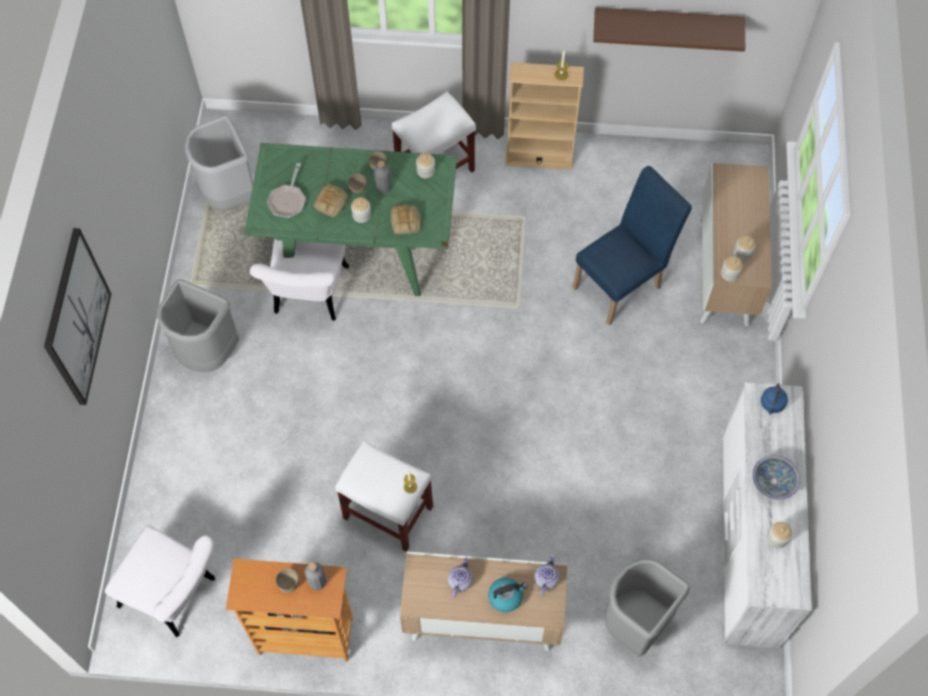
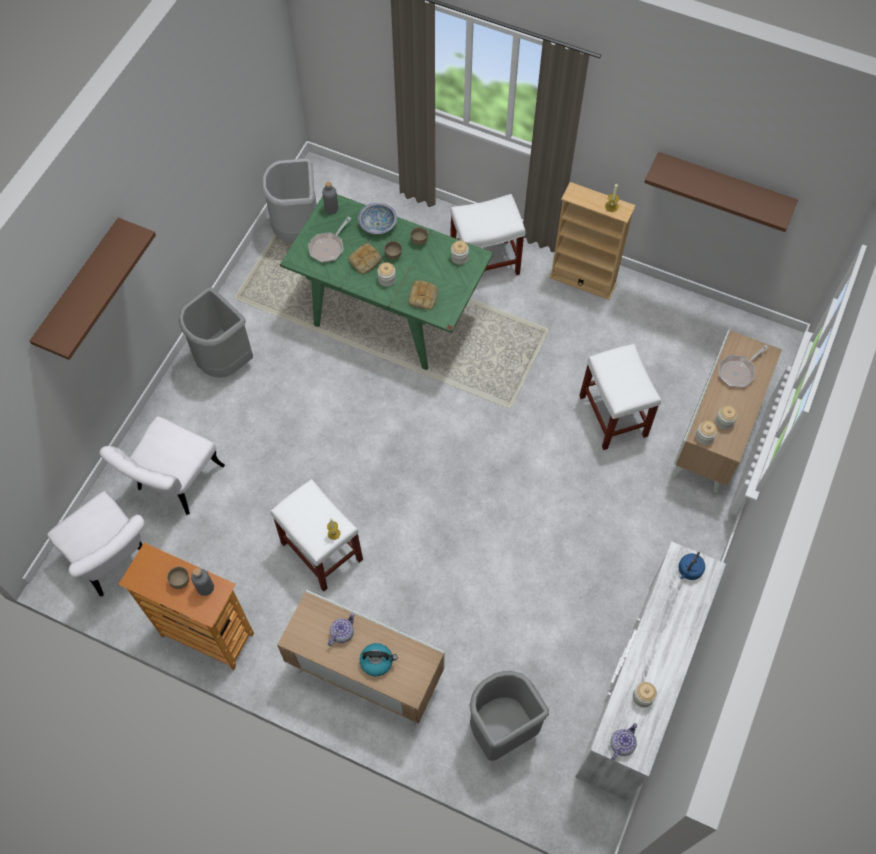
camera: 20 degrees right, 0 degrees up
(76, 318) = (80, 287): picture -> brown shelf
(308, 298) = (329, 341): white chair -> white chair (175, 484)
(383, 188) = (416, 261): grey bottle -> grey bottle (331, 209)
(546, 579) = (419, 658): teapot -> teapot (621, 744)
(622, 284) = (614, 417): blue chair -> white stool
(736, 200) = (738, 371): none -> frying pan
(773, 481) = (661, 643): bowl -> bowl (378, 224)

